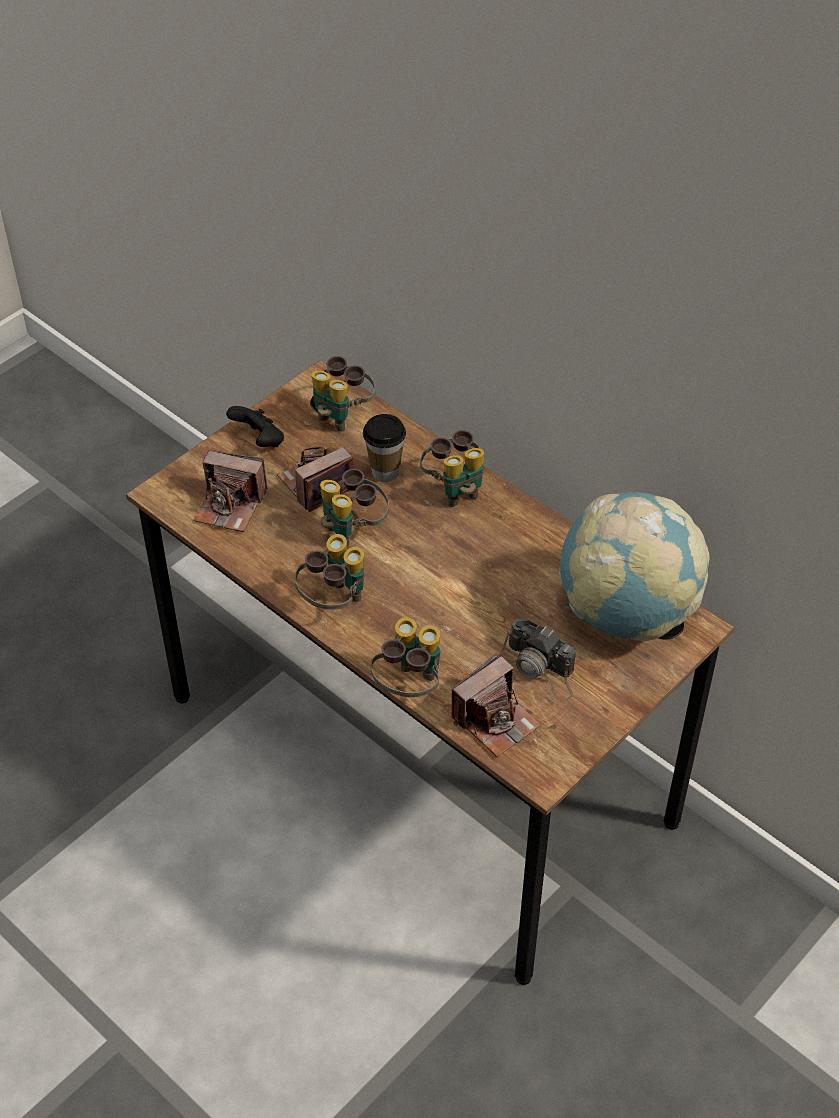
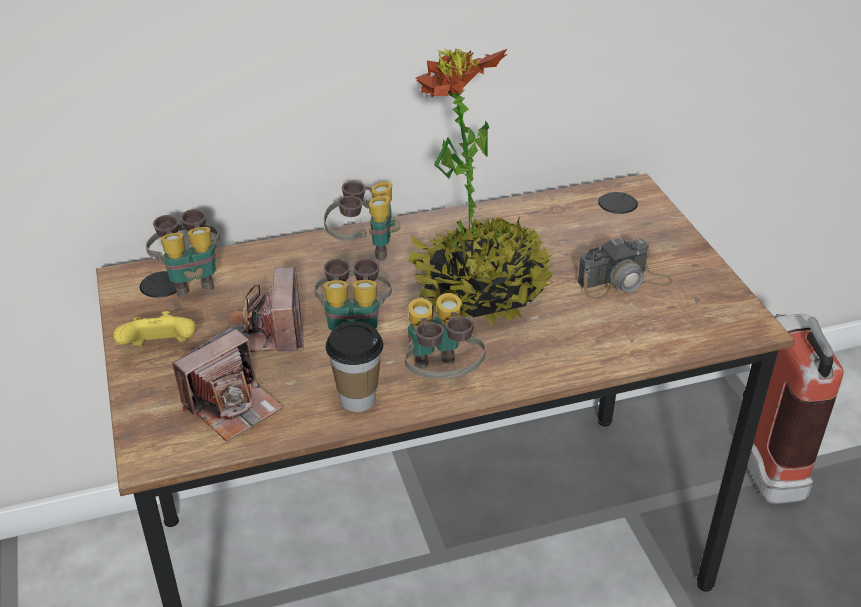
camera: 60 degrees left, 10 degrees down
(259, 441) = (160, 349): black game controller -> yellow game controller
(385, 472) = (298, 282): cup -> cup (357, 399)
(409, 687) = (593, 368): binoculars -> none
(456, 581) = (480, 291): none -> potted plant
(495, 720) = (670, 330): camera -> none
(626, 612) = (593, 214): globe -> none
(721, 980) = (763, 461): none -> fire extinguisher

